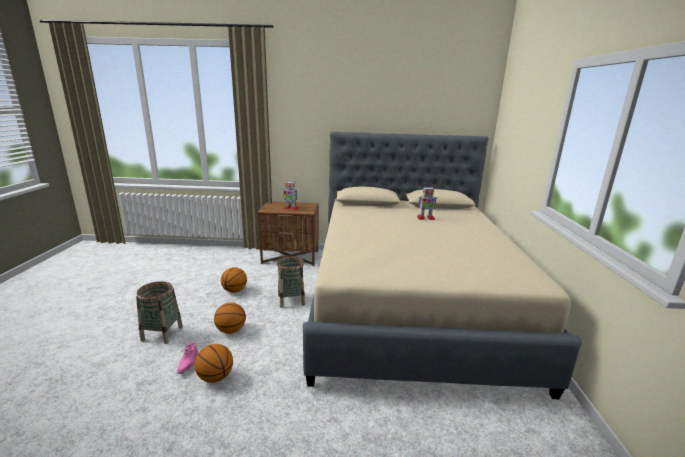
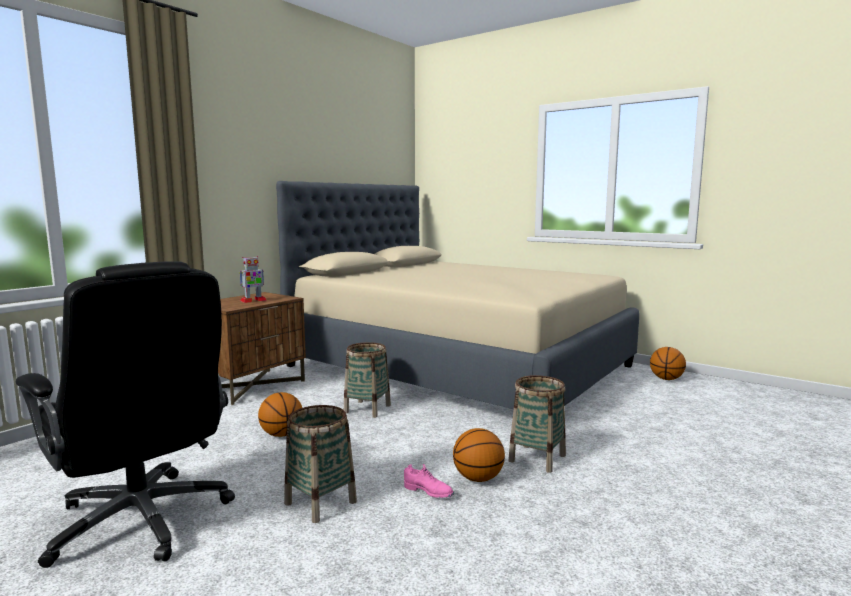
camera: 55 degrees left, 10 degrees down
(131, 299) = (142, 521): none -> black office chair
(231, 330) = (386, 453): basketball -> basketball (666, 379)
(263, 395) = (537, 458): none -> basket
(425, 218) = (434, 270): toy robot -> none

